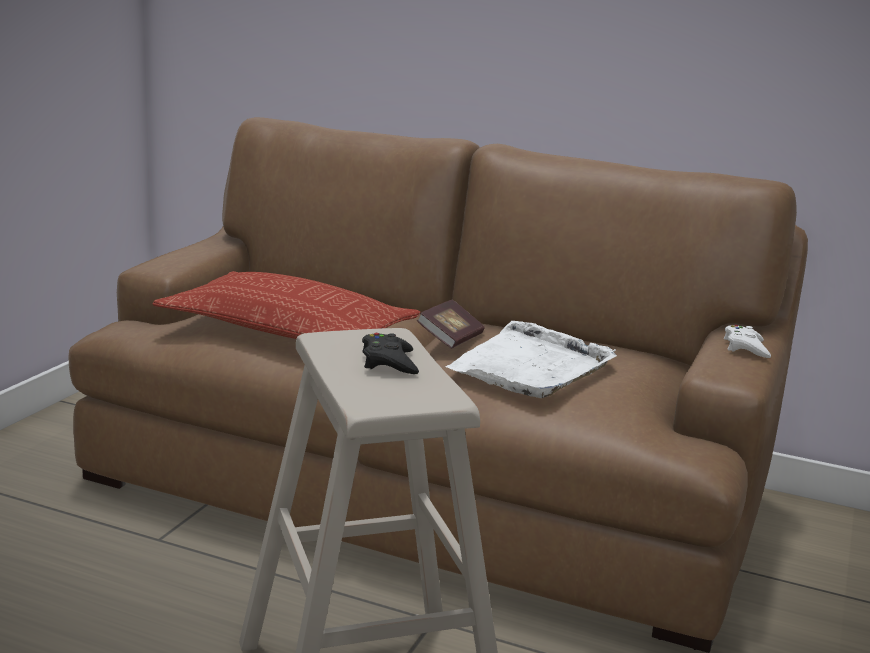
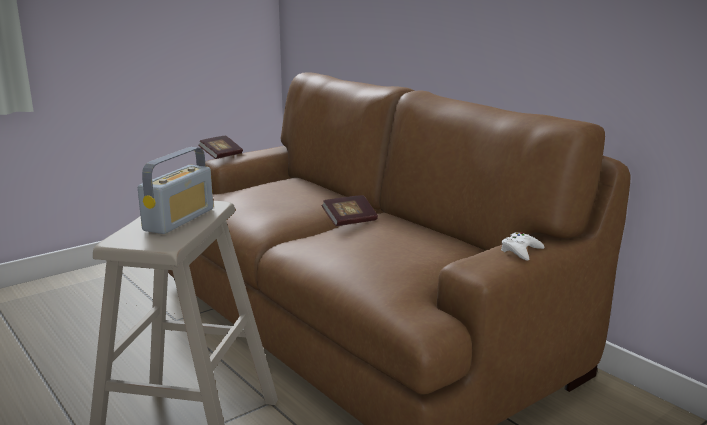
camera: 30 degrees right, 0 degrees up
(150, 260) = (221, 156): none -> book
(288, 328) = (262, 203): pillow -> none
(389, 362) = (179, 219): black game controller -> radio
(531, 366) = (374, 244): white tray -> none

